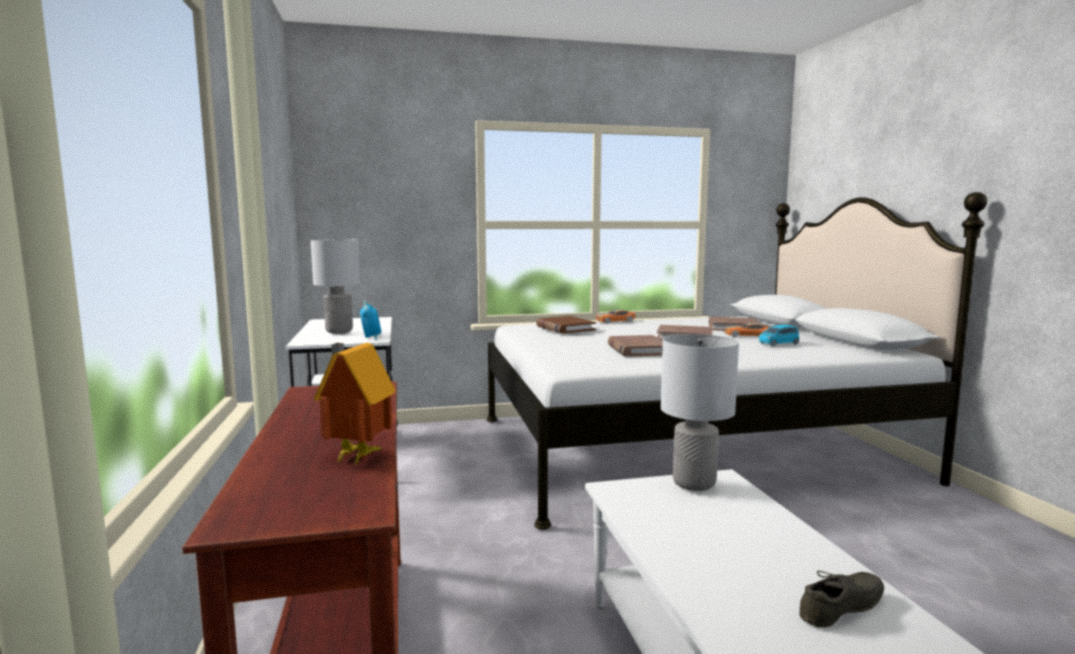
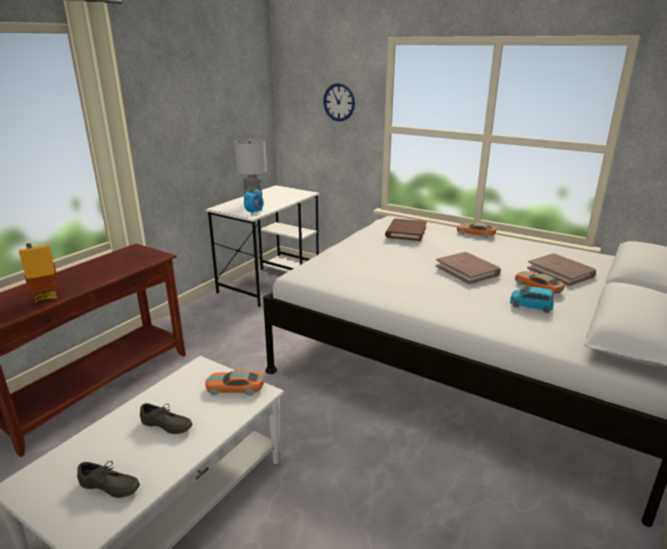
camera: 45 degrees right, 15 degrees up
(410, 196) = (339, 102): none -> wall clock
(638, 349) = (391, 272): brown book -> none
(694, 486) = (235, 388): grey table lamp -> toy car
(733, 541) = (165, 427): none -> grey shoe

